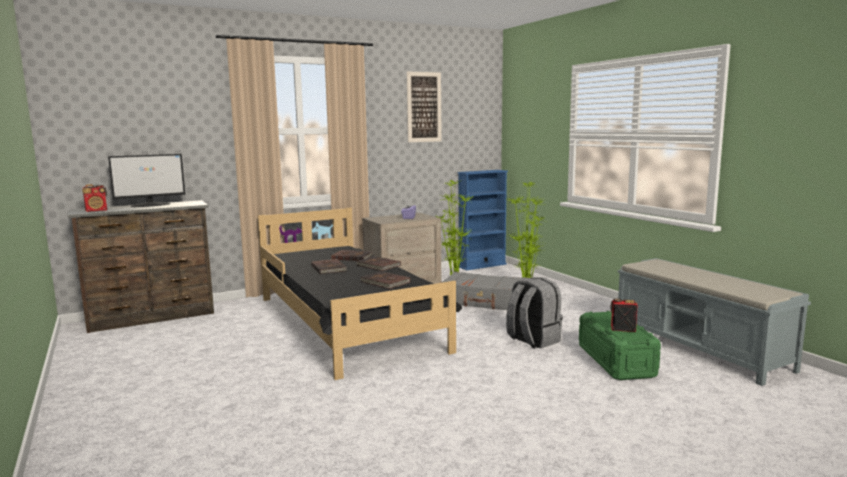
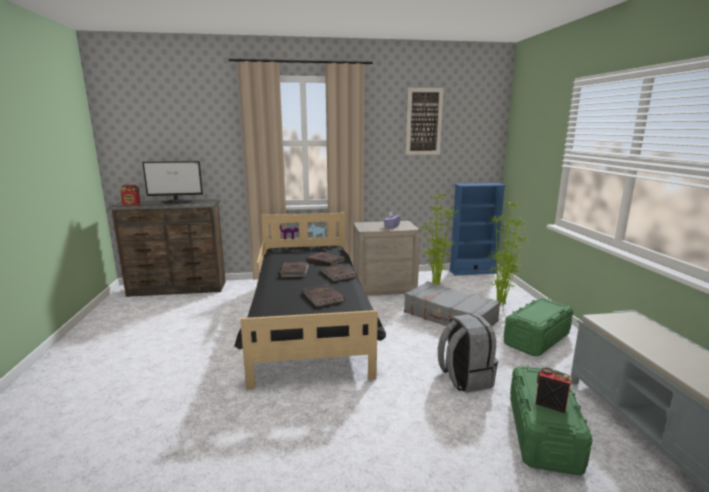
camera: 20 degrees right, 5 degrees up
(574, 306) = (537, 339): none -> green storage box

